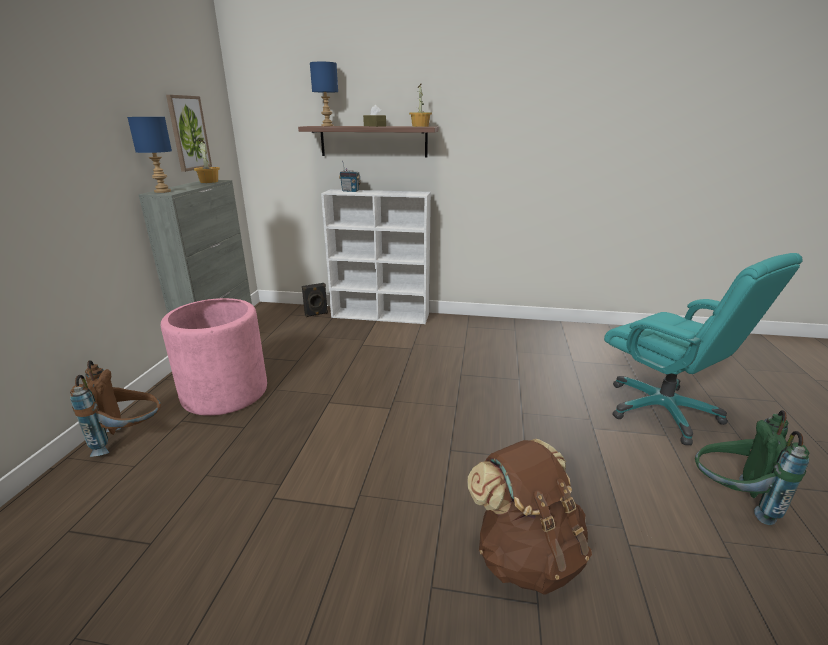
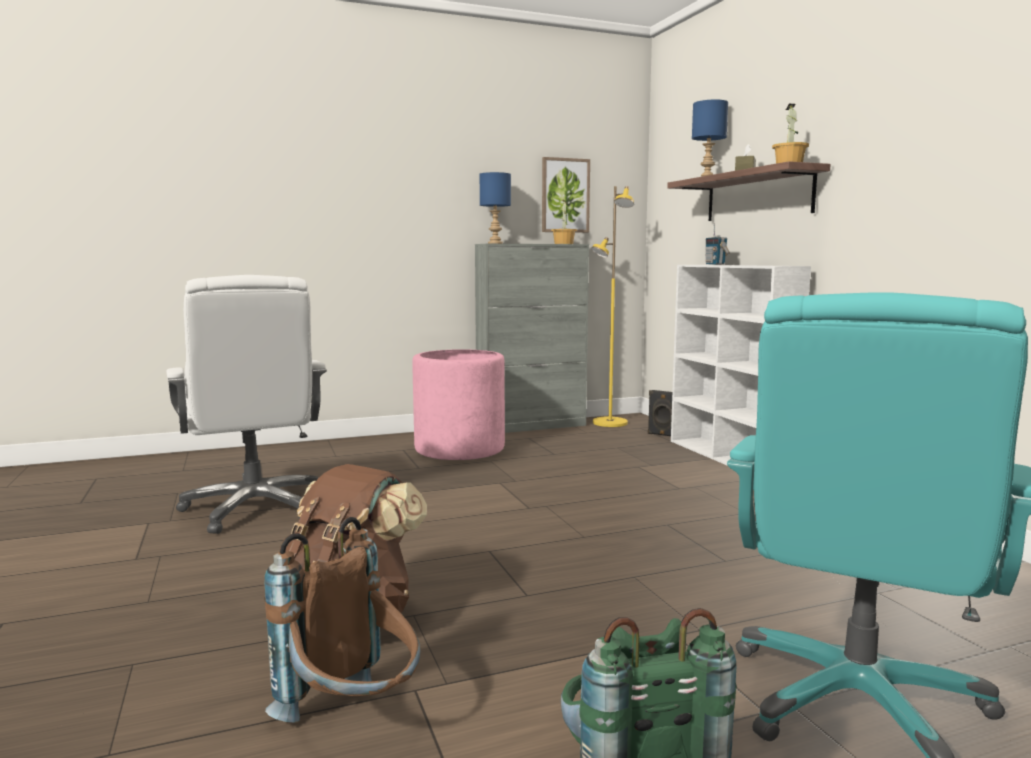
camera: 60 degrees right, 15 degrees down
(130, 438) = (365, 445): brown backpack -> brown backpack (353, 717)
(225, 564) = (255, 508): none -> white office chair
(264, 318) = (609, 423): none -> yellow floor lamp

